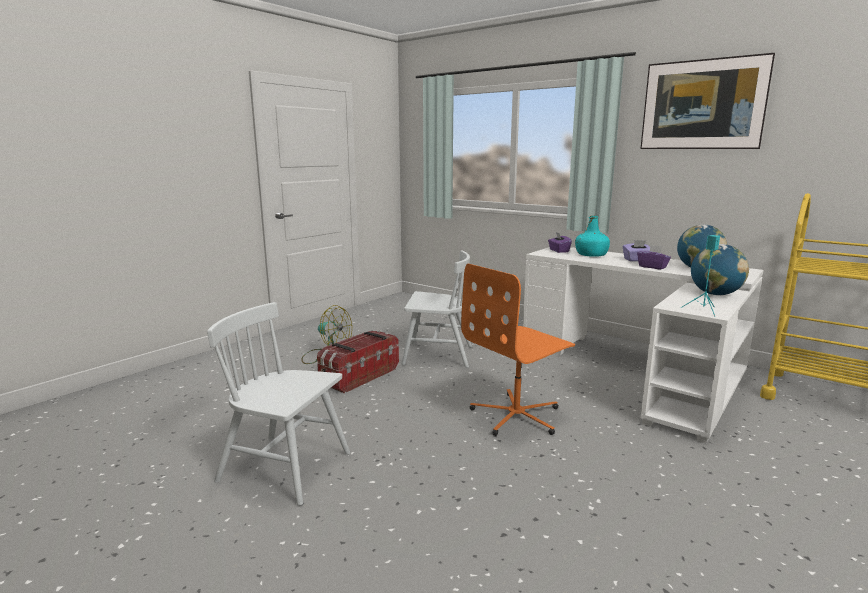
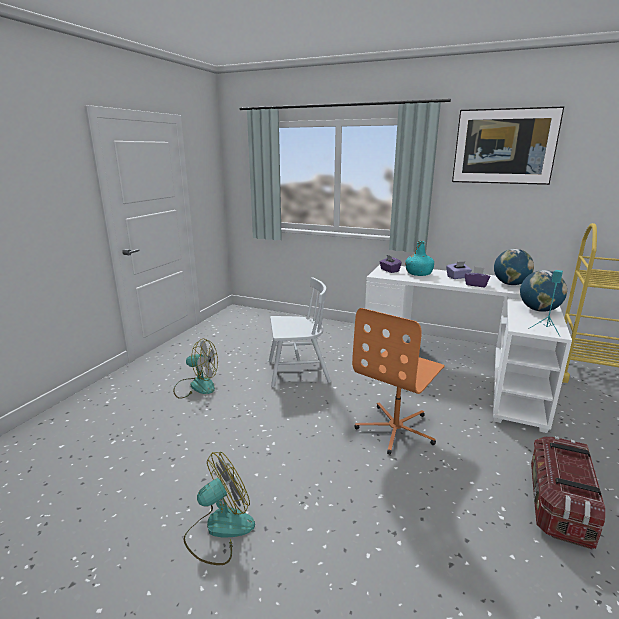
camera: 15 degrees left, 5 degrees up
(285, 467) = (219, 529): white chair -> fan
(358, 376) = (238, 405): storage box -> storage box (558, 505)

